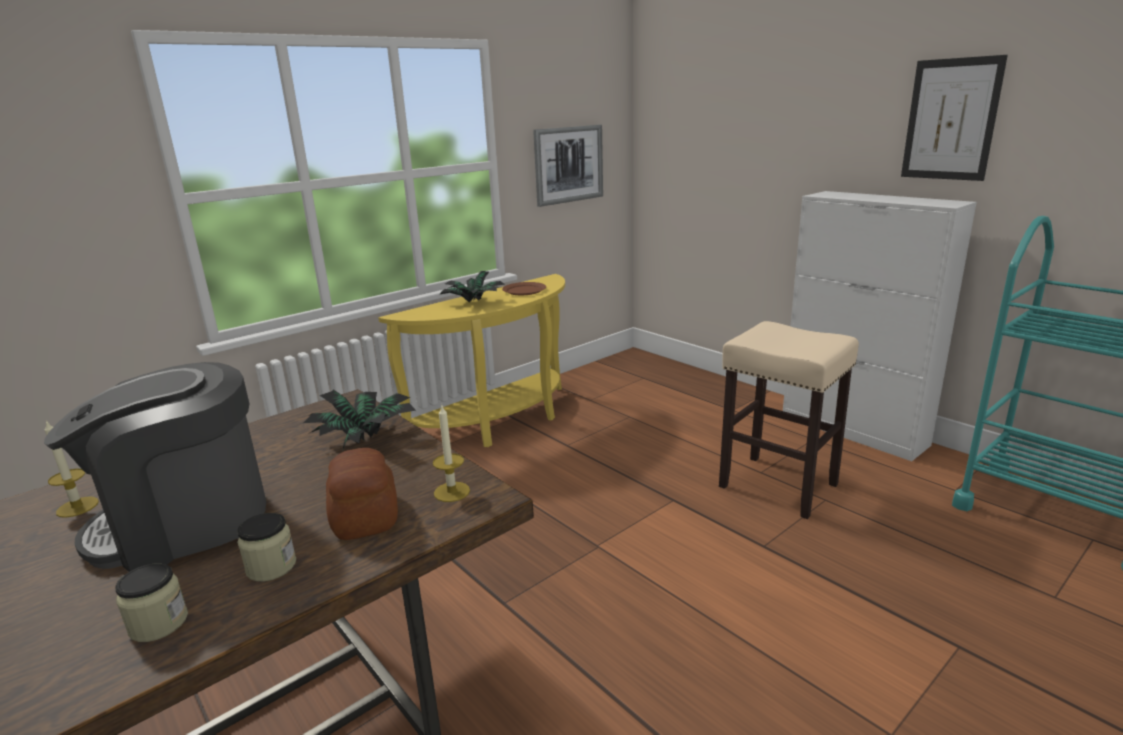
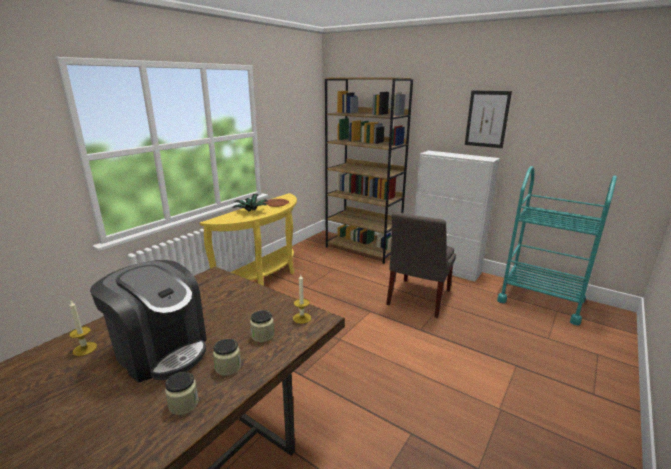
camera: 15 degrees left, 0 degrees up
(185, 523) = (161, 350): coffee machine -> coffee machine turned 105 degrees counterclockwise
(364, 516) = (262, 335): bread -> jar
(366, 439) = (238, 294): potted plant -> none
(568, 164) = (292, 133): picture -> none
(696, 384) = (363, 249): none -> brown bookcase
(776, 485) = (417, 299): beige stool -> grey chair

